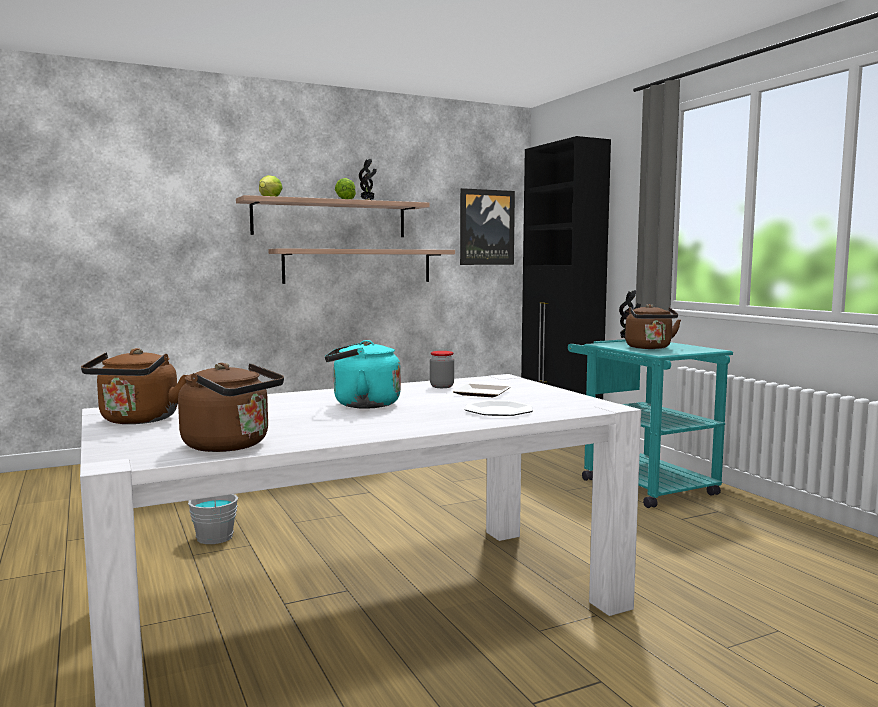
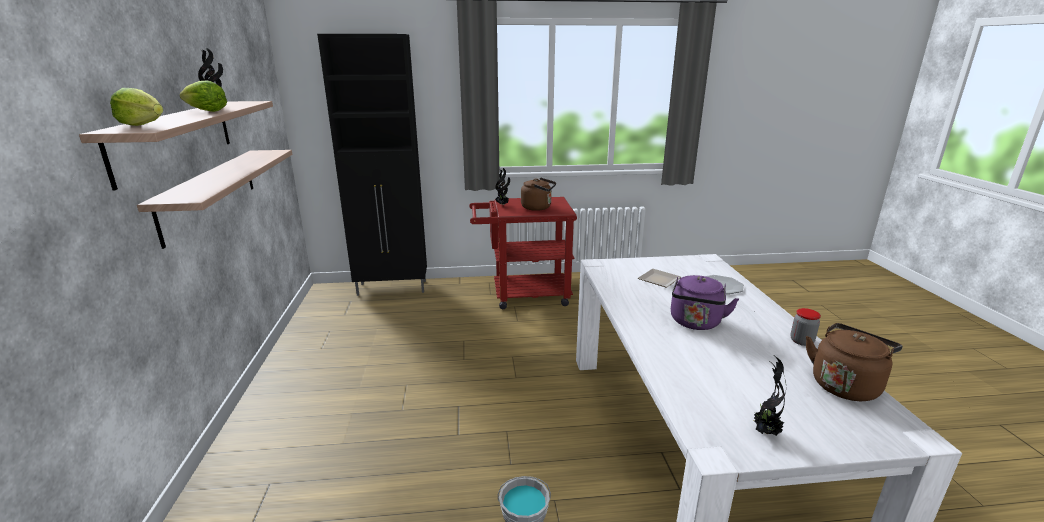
camera: 70 degrees left, 15 degrees up
(137, 420) = (765, 431): brown kettle -> potted plant
(362, 404) = (695, 323): turquoise kettle -> purple kettle
(442, 386) = (627, 287): jar -> jar (801, 341)
(486, 227) = (266, 115): picture -> none
(639, 484) = (523, 295): turquoise cart -> red cart

